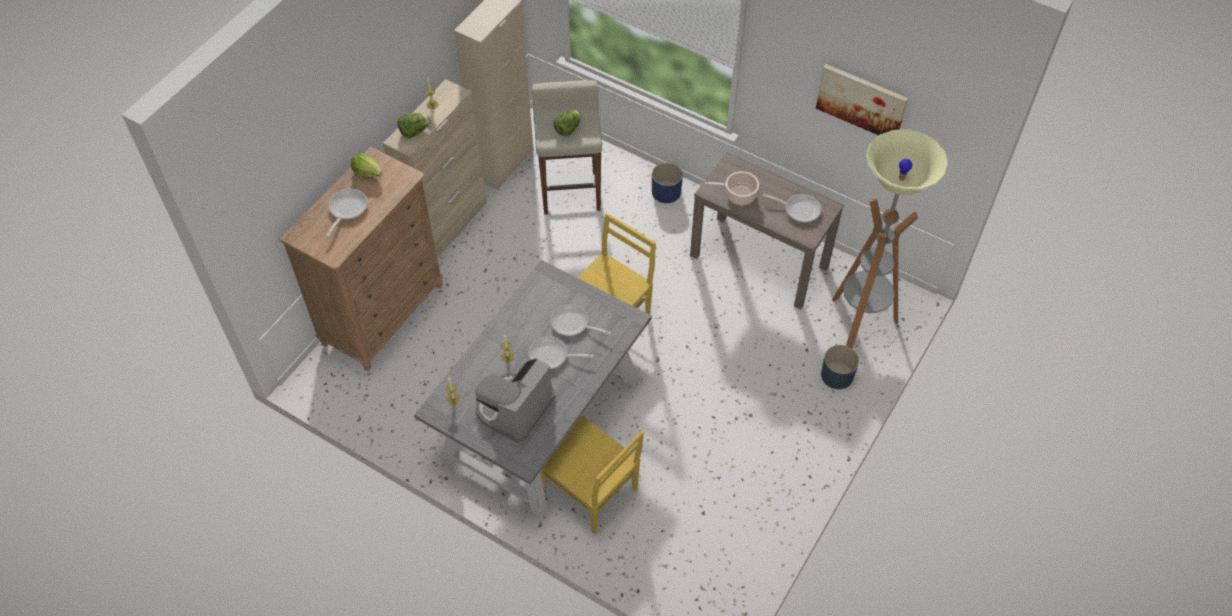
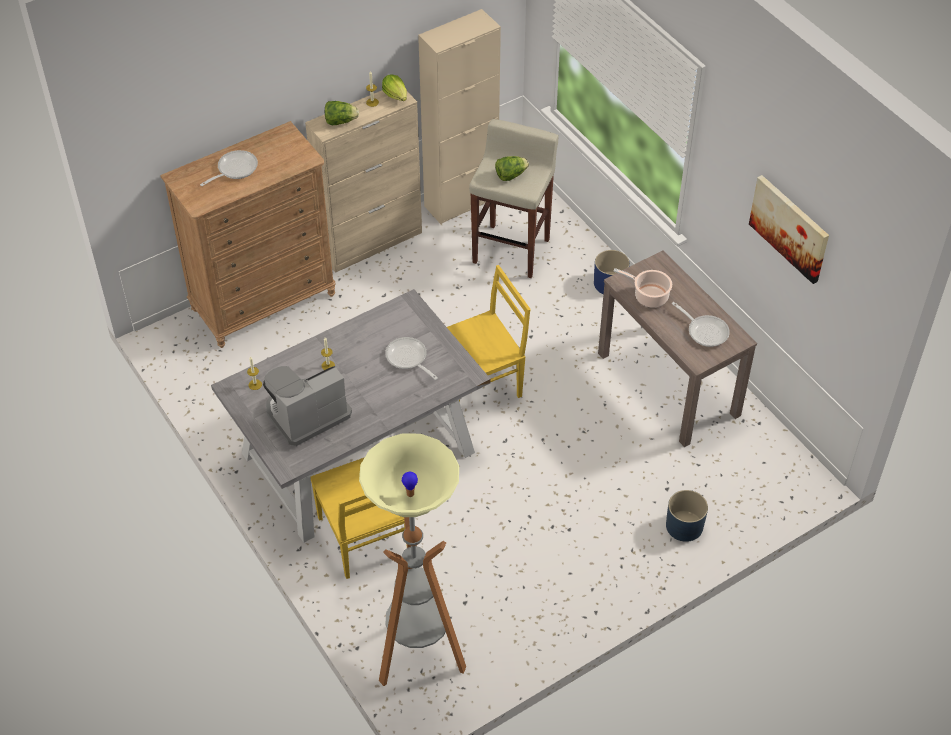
camera: 25 degrees right, 5 degrees down
(368, 172) = (274, 142): lettuce -> lettuce (396, 95)
(552, 356) = (370, 380): frying pan -> none
(859, 324) = (740, 484): floor lamp -> floor lamp (419, 655)

